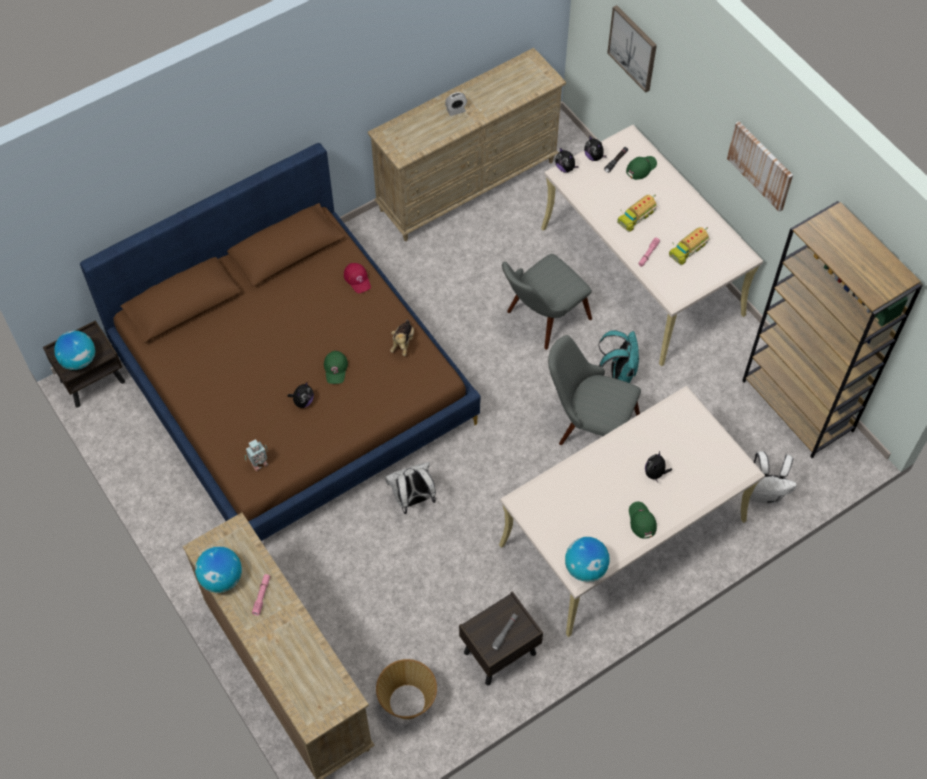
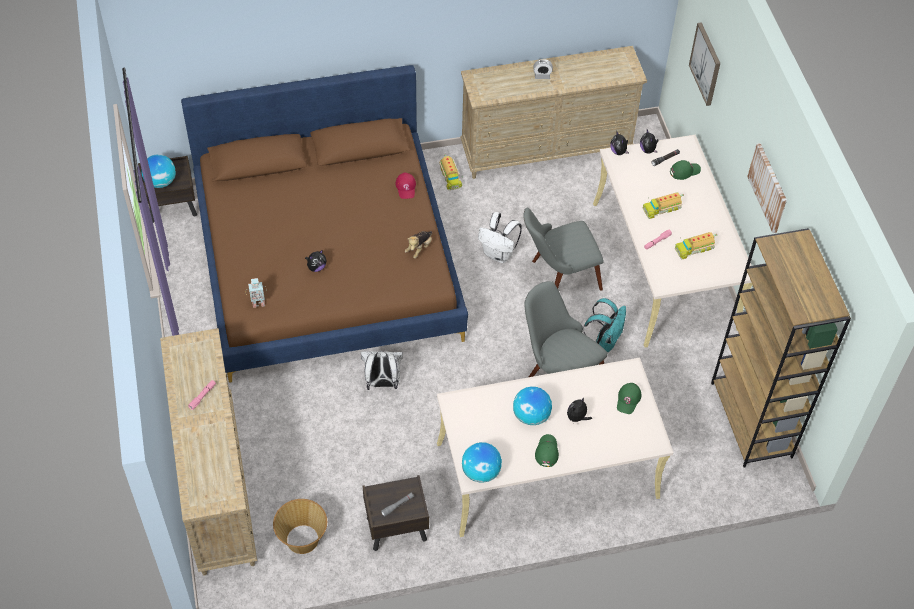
camera: 20 degrees right, 5 degrees down
(221, 578) = (178, 372): globe -> globe (531, 416)
(336, 369) = (355, 251): green cap -> green cap (628, 399)
(380, 247) = (449, 176): none -> toy truck
(764, 493) = (687, 481): white backpack -> white backpack (499, 254)

